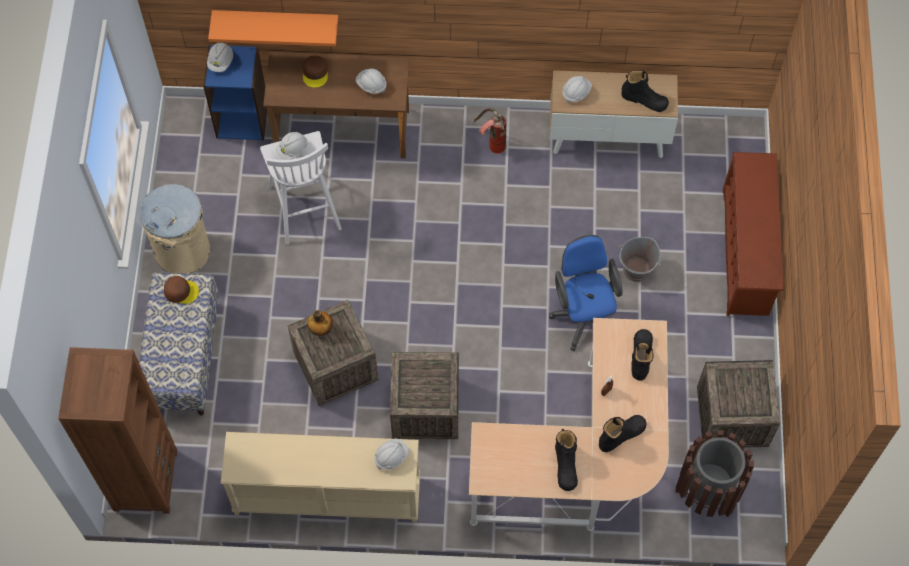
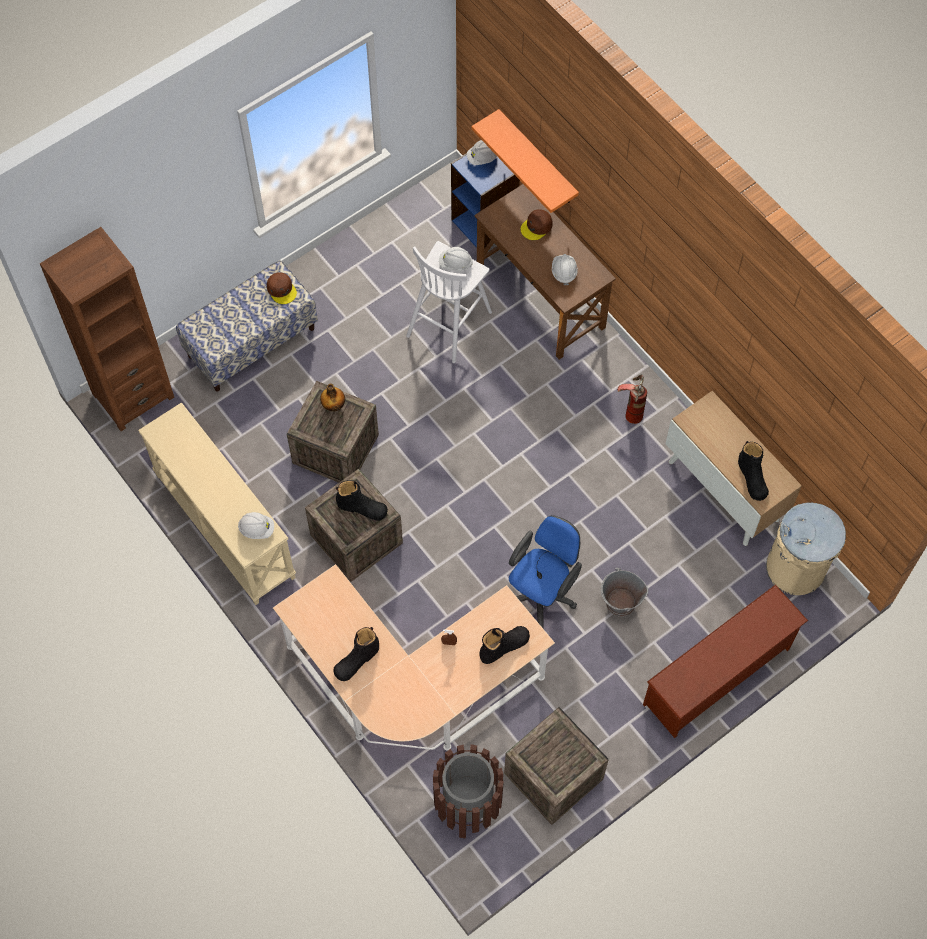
camera: 50 degrees right, 0 degrees up
(183, 251) = (337, 273): beige trash can -> beige trash can (796, 568)
(576, 92) = (708, 422): white hard hat -> none
(621, 435) = (420, 682): black boot -> black boot (362, 508)

